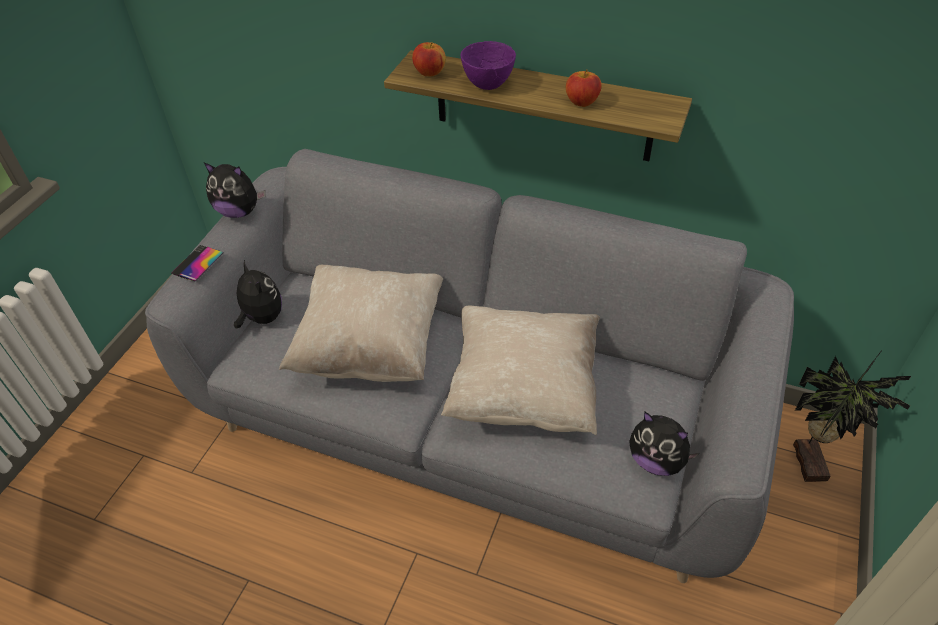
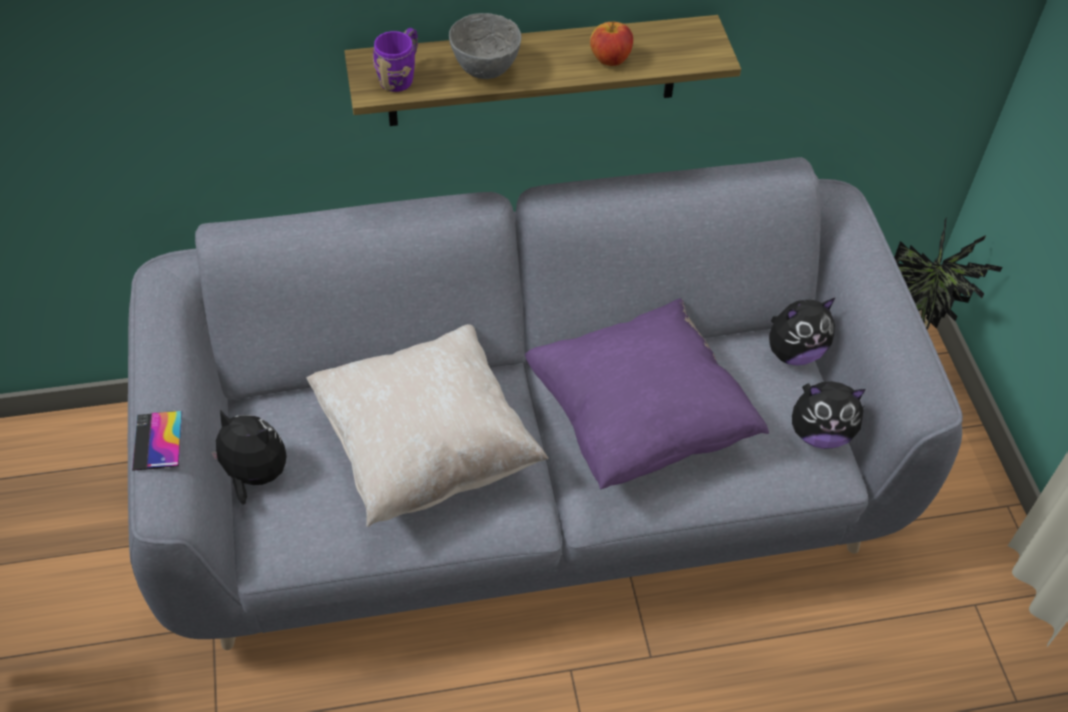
camera: 35 degrees left, 5 degrees up
(239, 211) = (151, 346): plush toy -> plush toy (793, 352)
(429, 73) = (400, 76): apple -> purple mug
(487, 84) = (484, 70): purple bowl -> grey bowl
(523, 391) = (638, 421): beige pillow -> purple pillow

